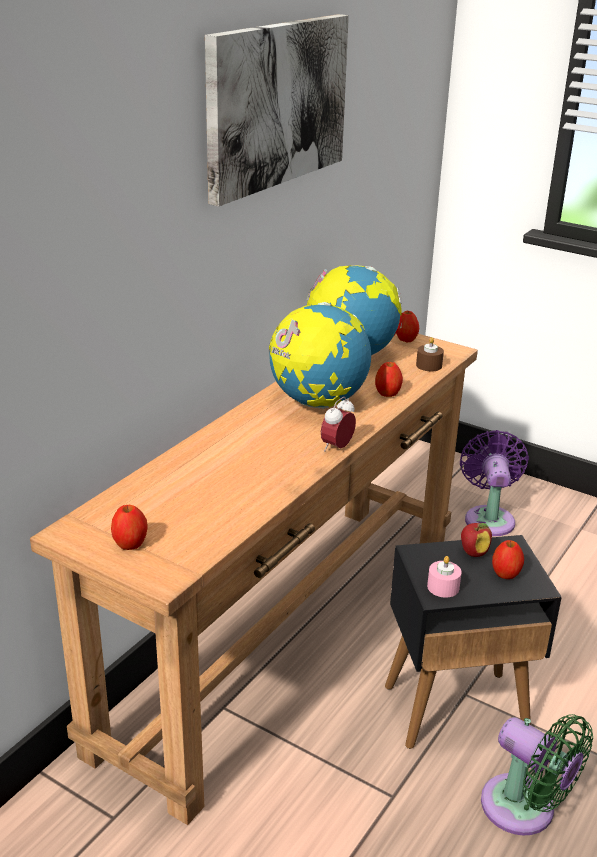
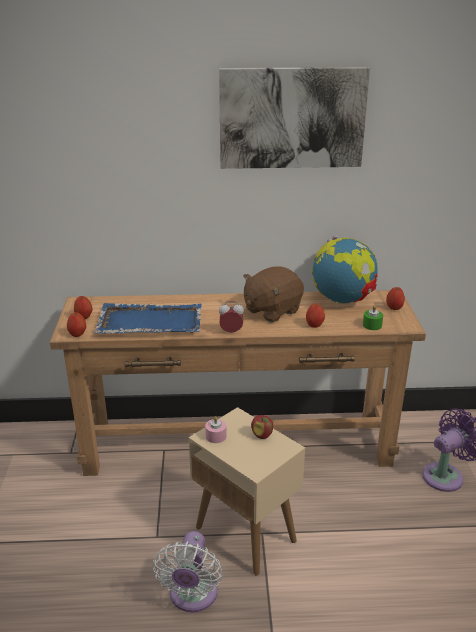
camera: 55 degrees right, 0 degrees up
(227, 495) = (149, 322): none -> blue tray
(317, 403) = (271, 310): globe -> brown plush toy
(429, 365) = (372, 325): brown candle -> green candle
(457, 708) = (246, 535): black side table -> beige side table
(506, 574) = (254, 454): apple -> apple (77, 334)
(524, 810) = (192, 596): green fan -> white fan

